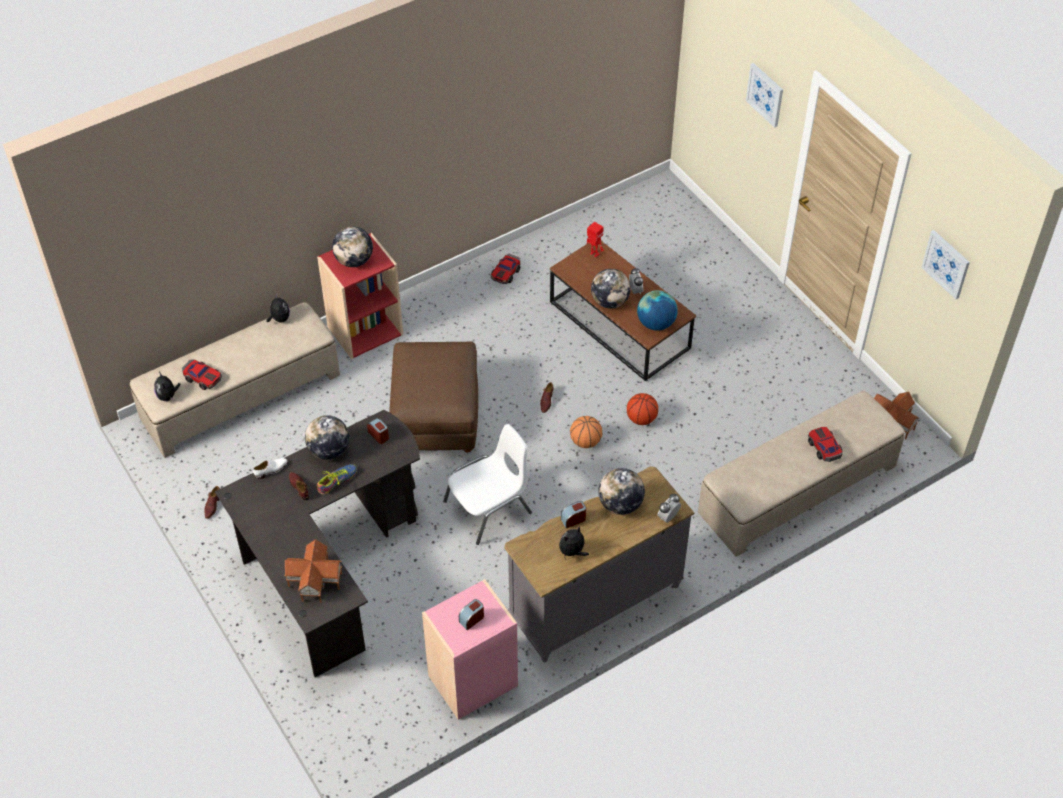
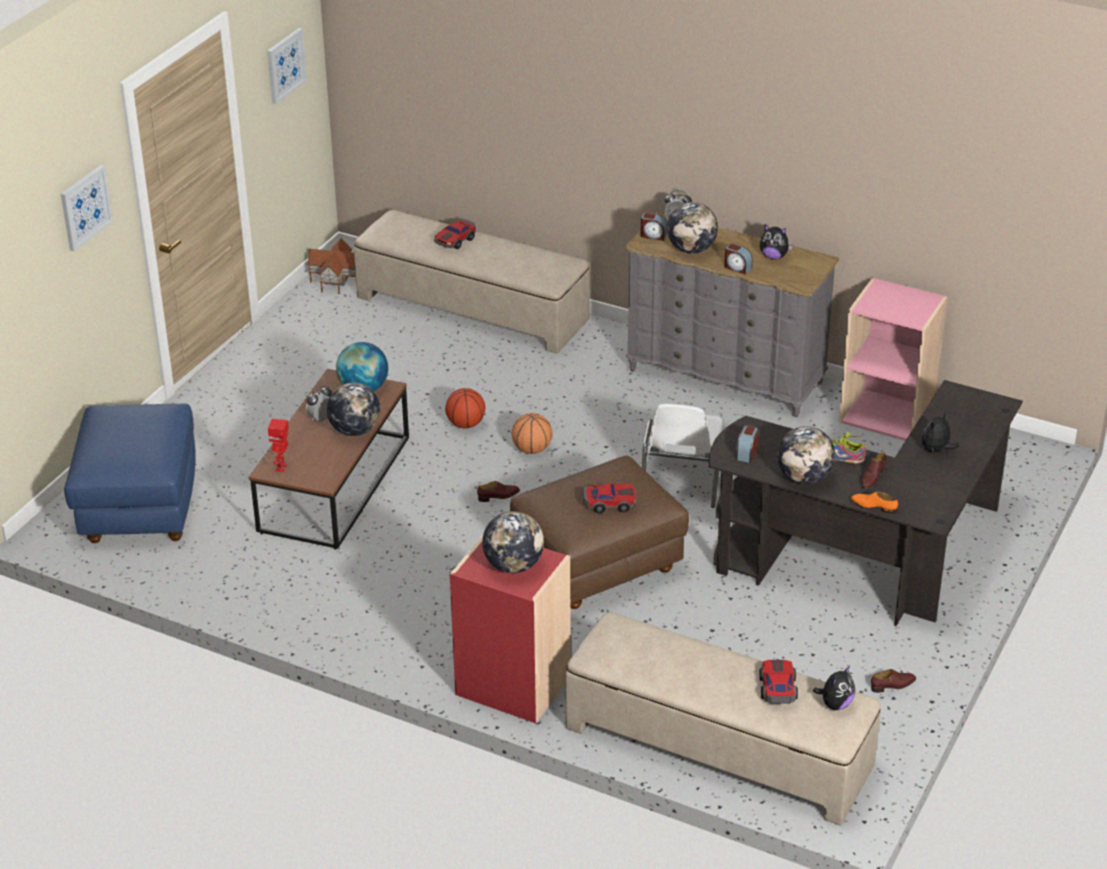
camera: 120 degrees left, 15 degrees down
(271, 470) = (873, 506): white shoe -> orange shoe
(279, 319) = (620, 669): plush toy -> plush toy (936, 450)
(314, 580) = (963, 419): toy house -> none
(471, 619) = (898, 300): alarm clock -> alarm clock (653, 235)
(489, 507) = (682, 480): white chair -> white chair turned 105 degrees counterclockwise
(506, 273) = (312, 605): toy car -> toy car (609, 503)
(663, 231) = (139, 505): none -> blue ottoman

